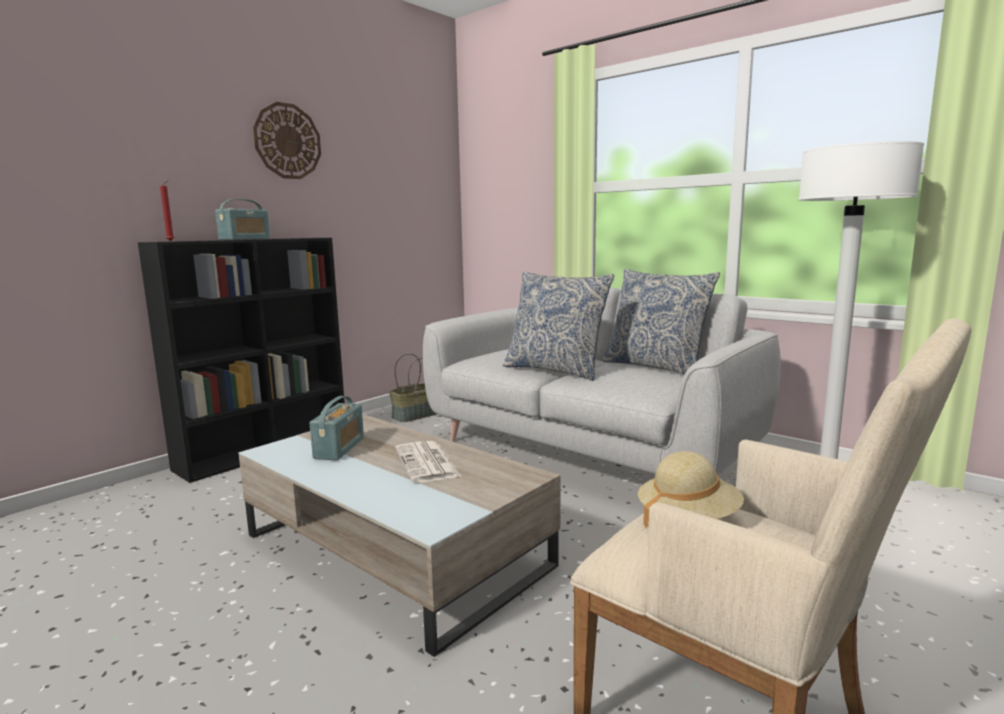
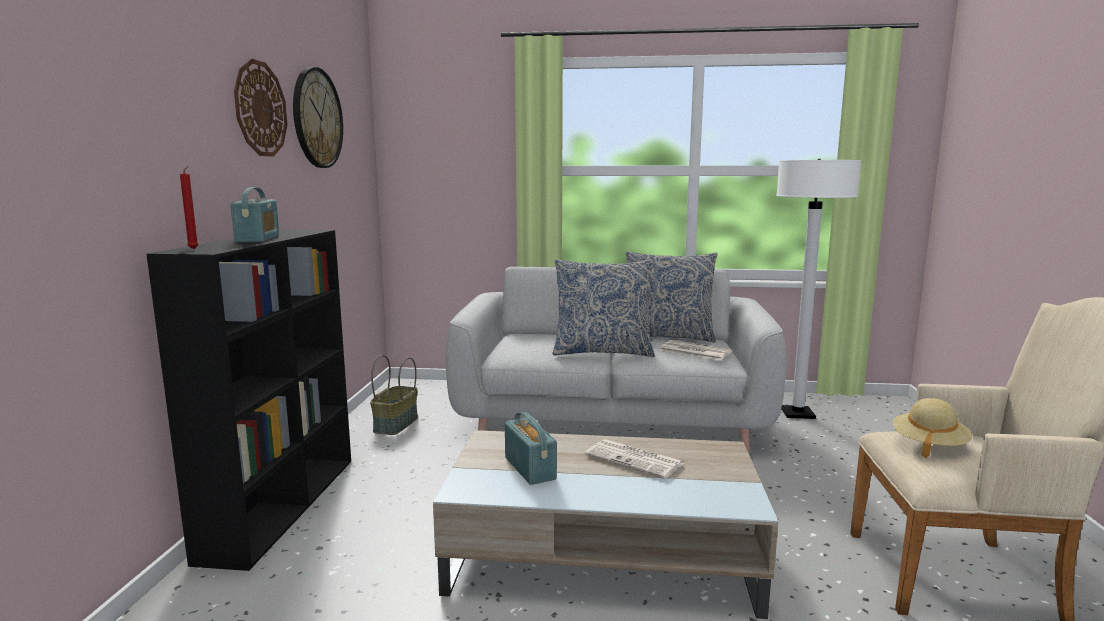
camera: 35 degrees left, 0 degrees up
(366, 149) = (317, 118): none -> wall clock
(642, 381) = (693, 351): none -> newspaper

